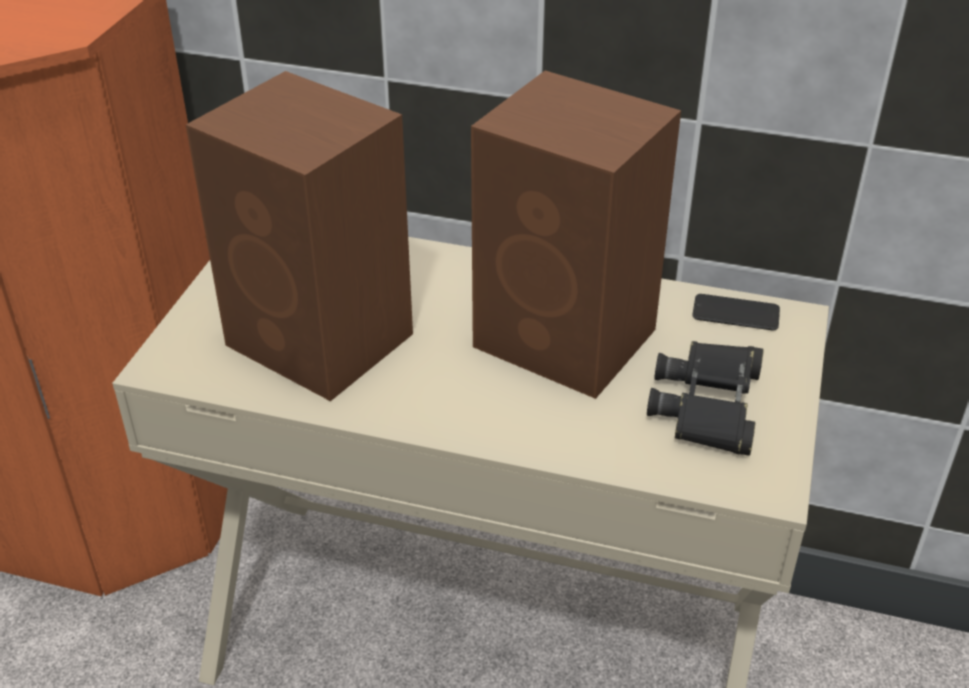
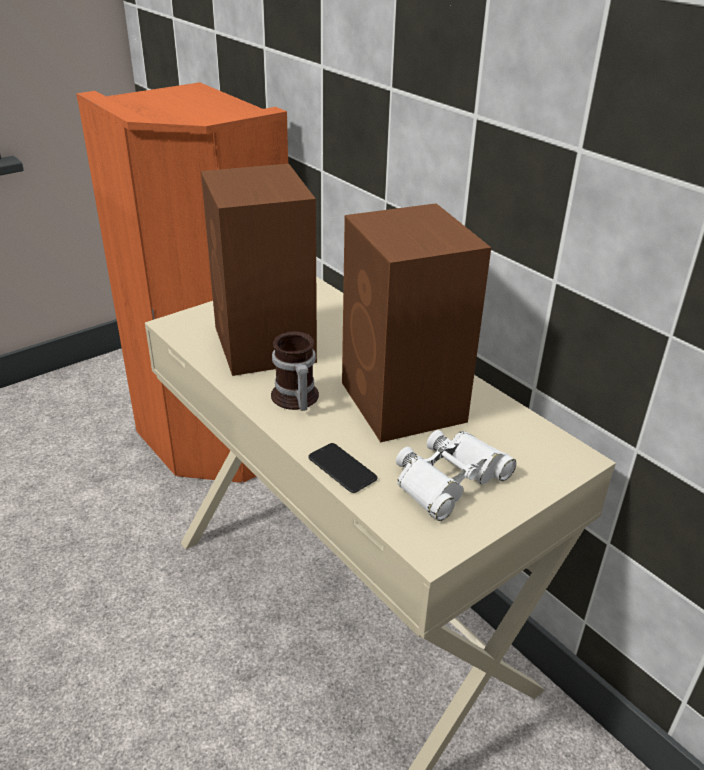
camera: 35 degrees right, 5 degrees down
(442, 394) = (294, 399): none -> mug
(708, 405) = (450, 480): black binoculars -> white binoculars
(735, 313) = (536, 437): phone -> phone (342, 468)

